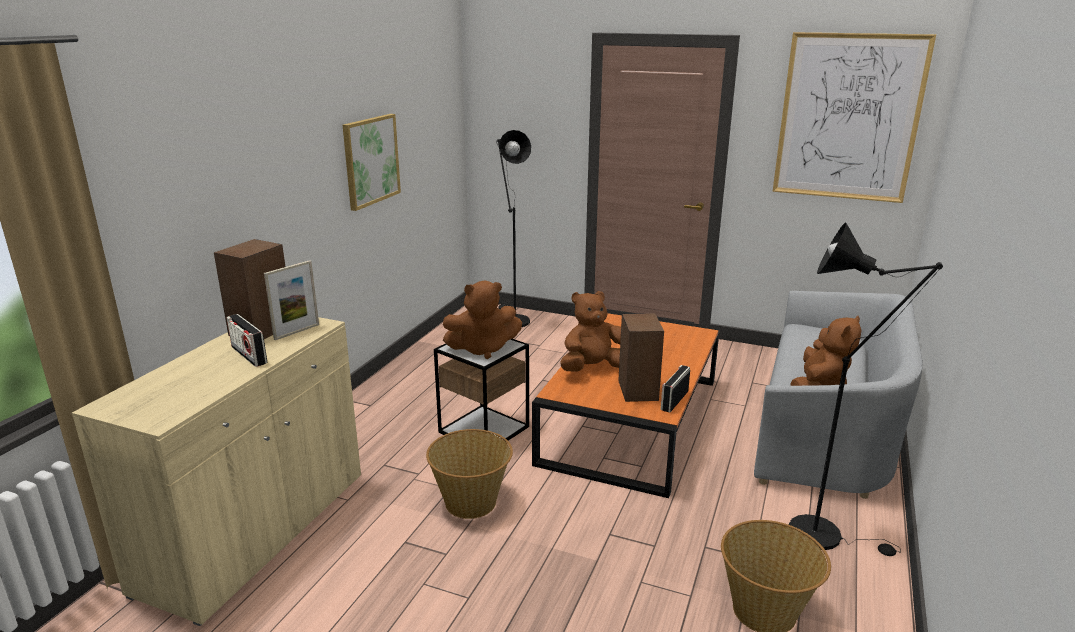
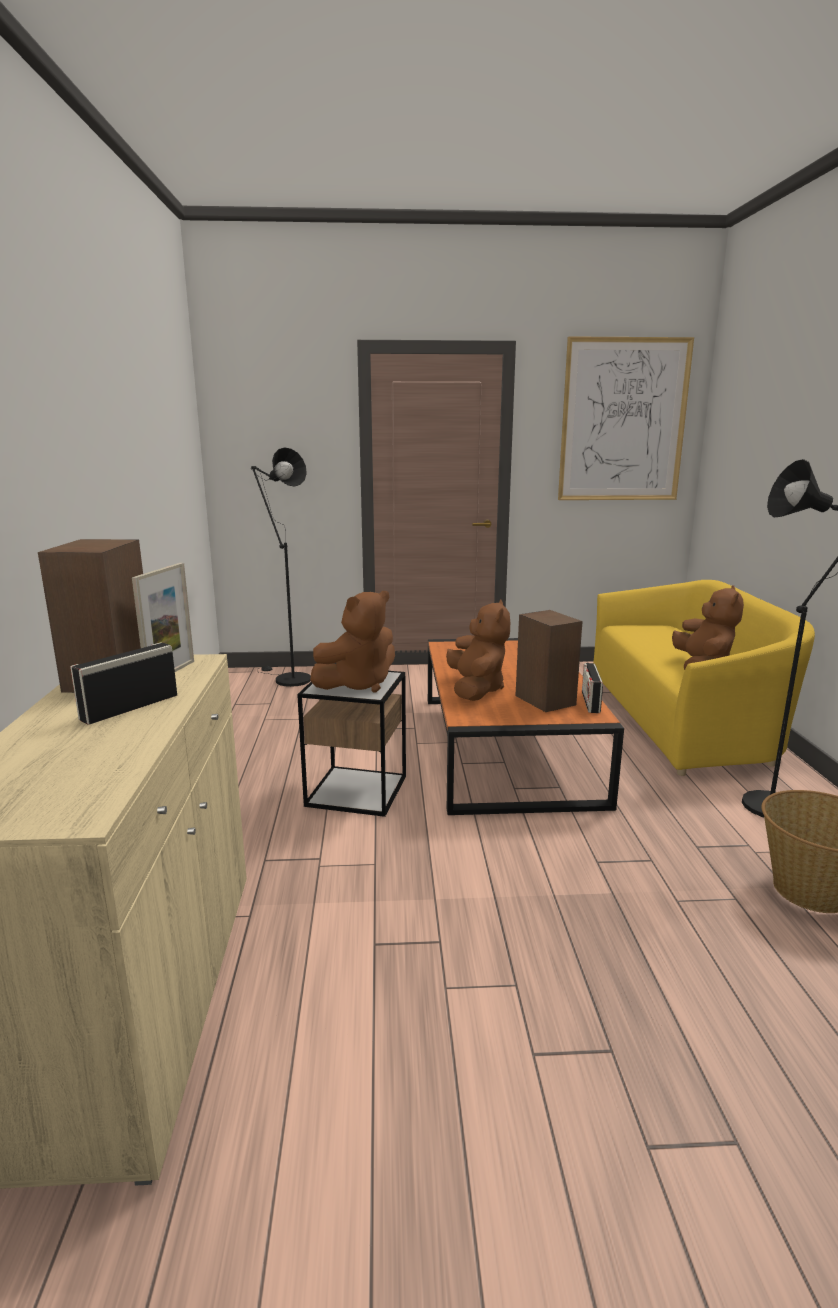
camera: 25 degrees left, 5 degrees down
(249, 355) = (130, 707): radio -> radio turned 105 degrees clockwise
(371, 160) = (139, 473): picture -> none
(471, 502) = (415, 872): basket -> none
(593, 368) = (476, 689): brown plush toy -> brown plush toy turned 135 degrees clockwise
(826, 430) = (683, 719): grey sofa -> yellow sofa

